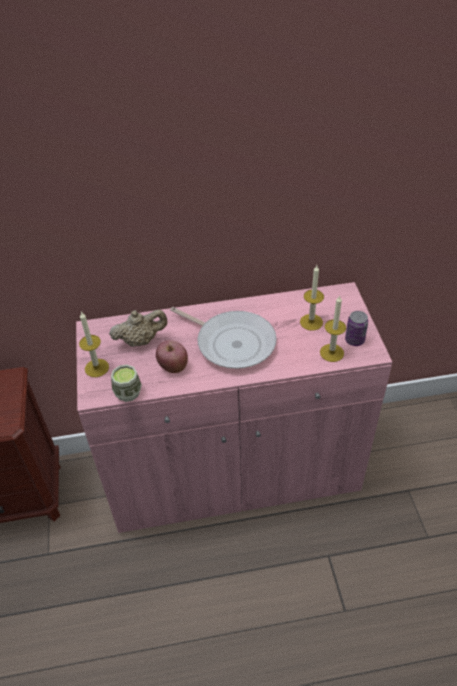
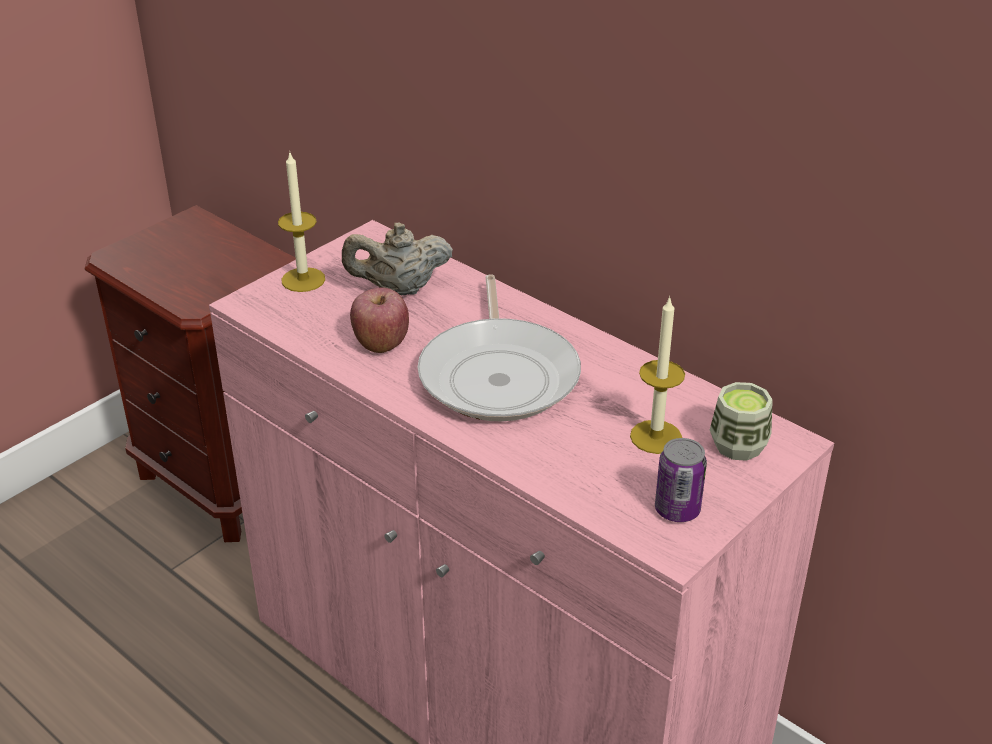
camera: 50 degrees right, 10 degrees down
(128, 393) = (284, 329): cup -> cup (738, 445)
(141, 341) = (399, 289): beige teapot -> beige teapot turned 135 degrees clockwise
(331, 353) = (610, 495): candle -> none

